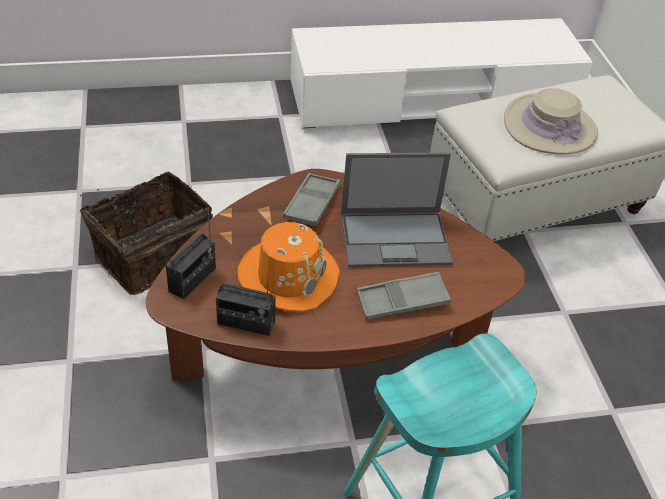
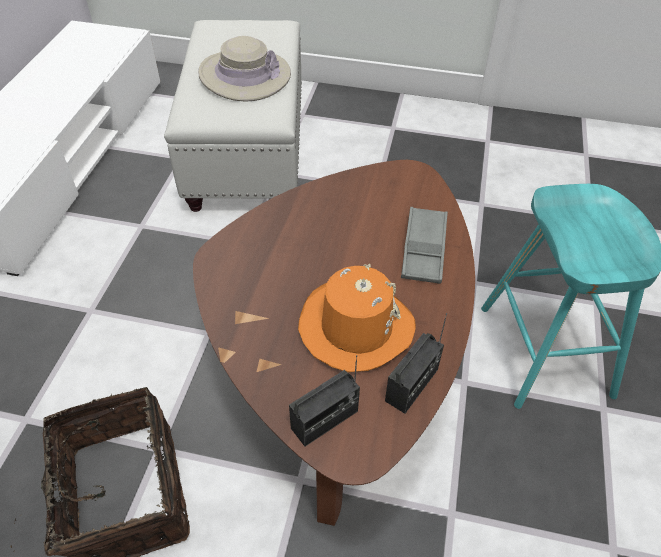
camera: 65 degrees left, 5 degrees up
(192, 279) = (324, 420): radio -> radio turned 90 degrees clockwise
(312, 204) = (253, 272): grey tray -> none
(396, 238) = (338, 225): laptop -> none

